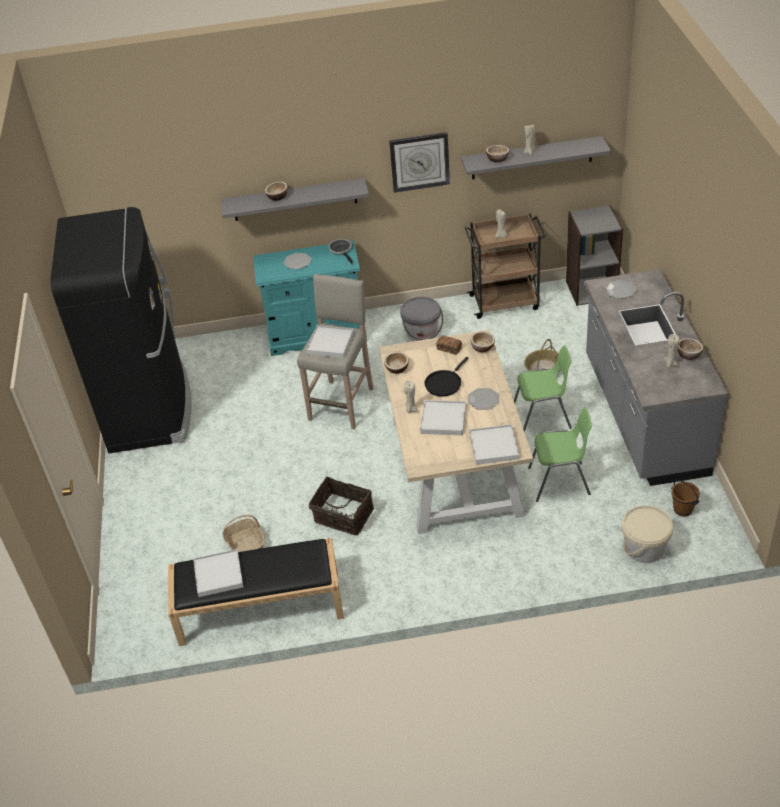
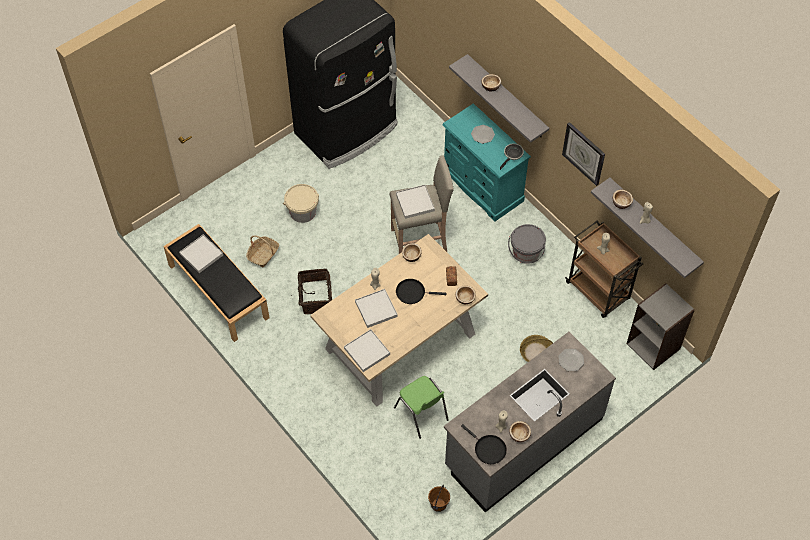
camera: 55 degrees right, 15 degrees up
(483, 399) = (410, 324): plate -> none
(542, 418) = (480, 375): green chair -> none
(644, 548) = (387, 493): beige bucket -> beige bucket (302, 212)
(693, 382) = (488, 449): none -> black frying pan

